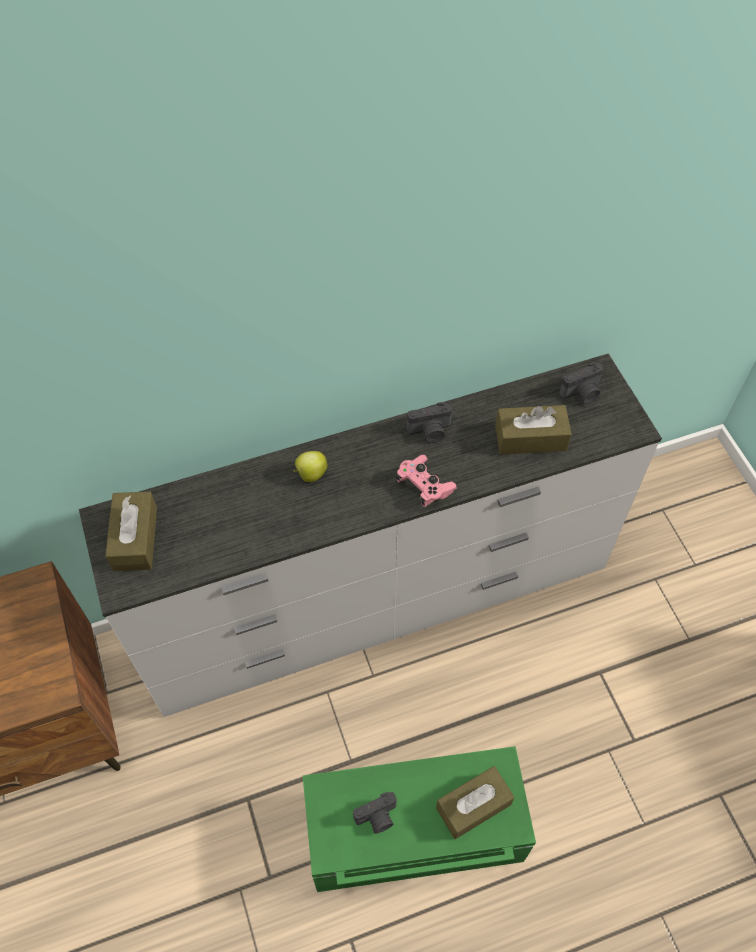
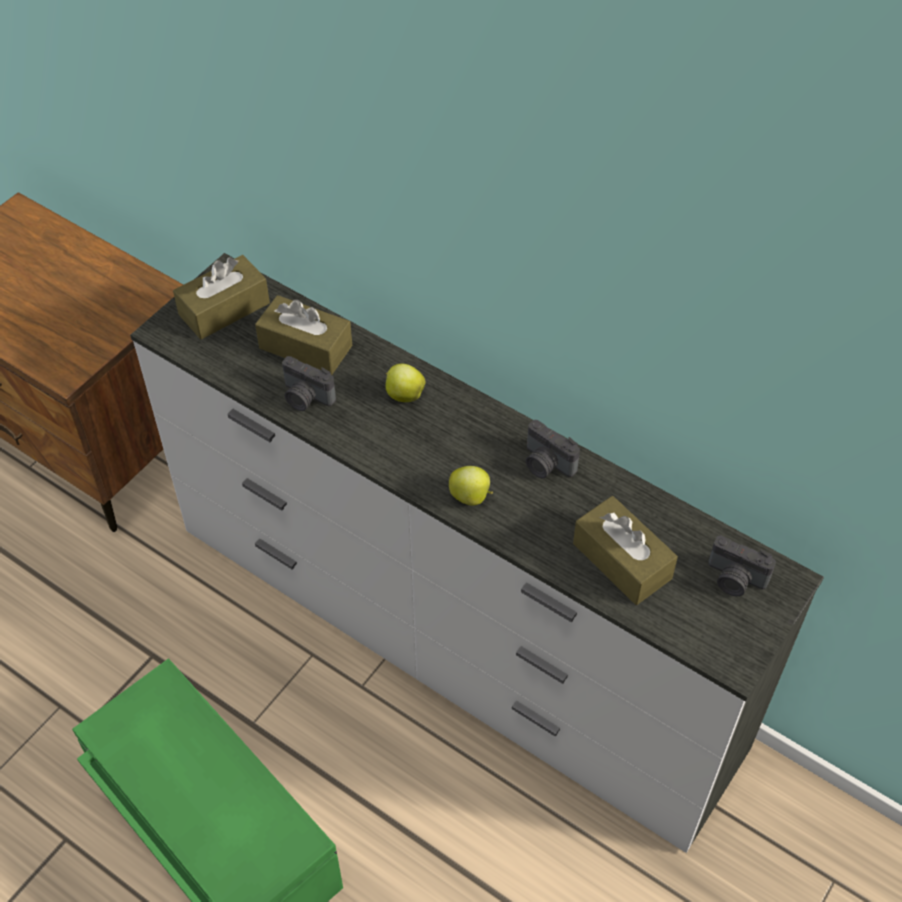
camera: 55 degrees right, 5 degrees down
(377, 818) = (166, 753): camera -> camera (305, 398)
(424, 486) = (471, 497): pink game controller -> apple
(473, 806) = (237, 840): brown tissue box -> brown tissue box (305, 347)

